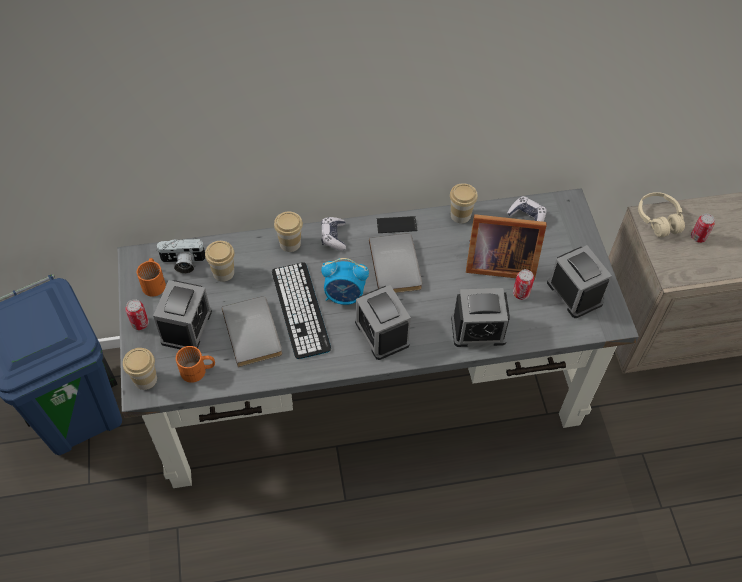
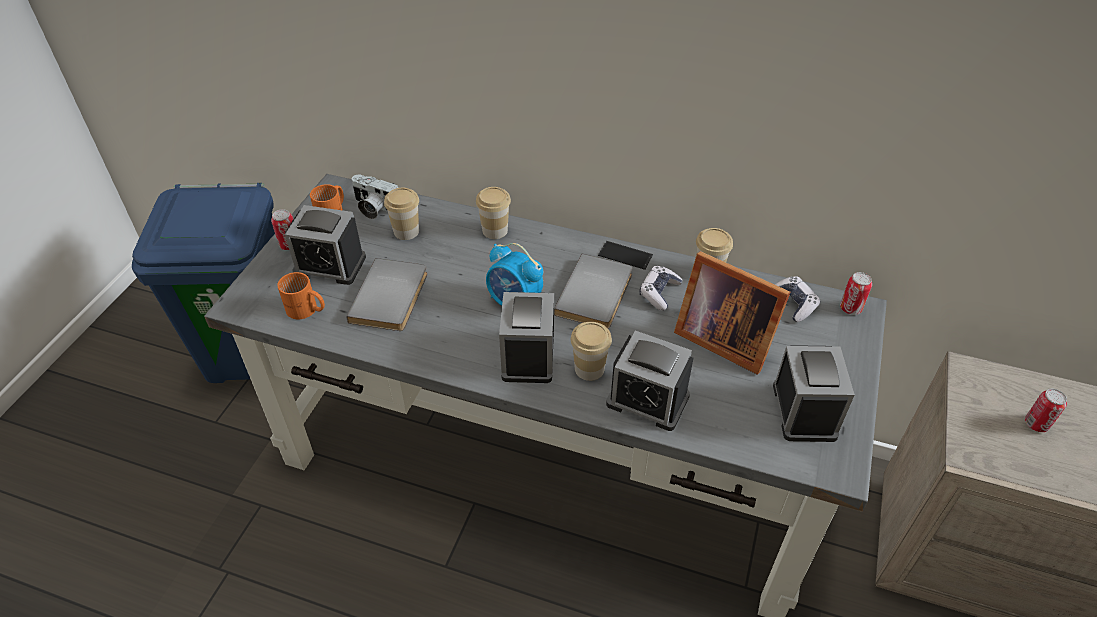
camera: 30 degrees right, 10 degrees down
(145, 379) = (250, 296): cup -> cup (589, 369)
(186, 327) = (330, 265): alarm clock -> alarm clock turned 60 degrees clockwise
(300, 310) = (456, 296): keyboard -> none
(333, 237) = (546, 241): game controller -> game controller (659, 292)
(521, 293) = (730, 383): can -> can (850, 308)
(658, 219) = (985, 381): beige headphones -> none

